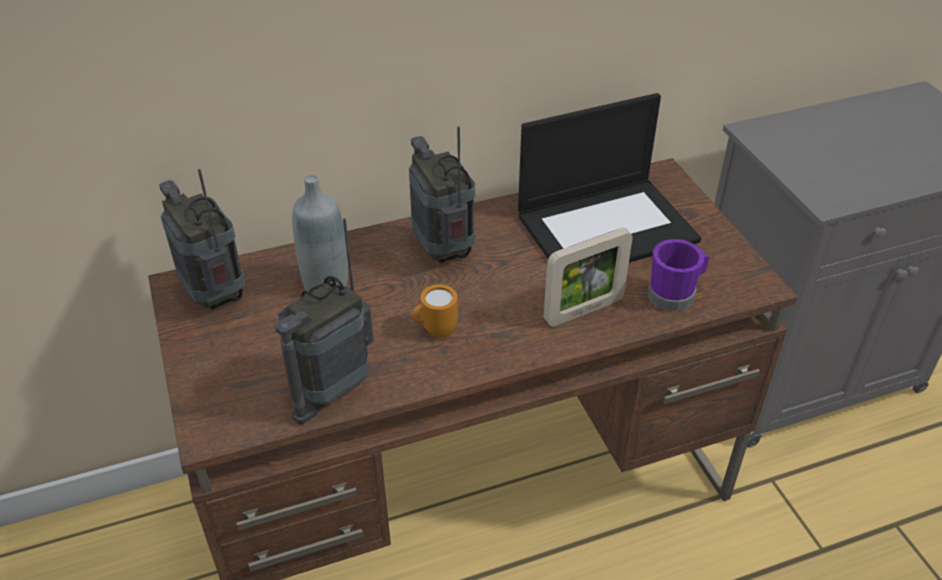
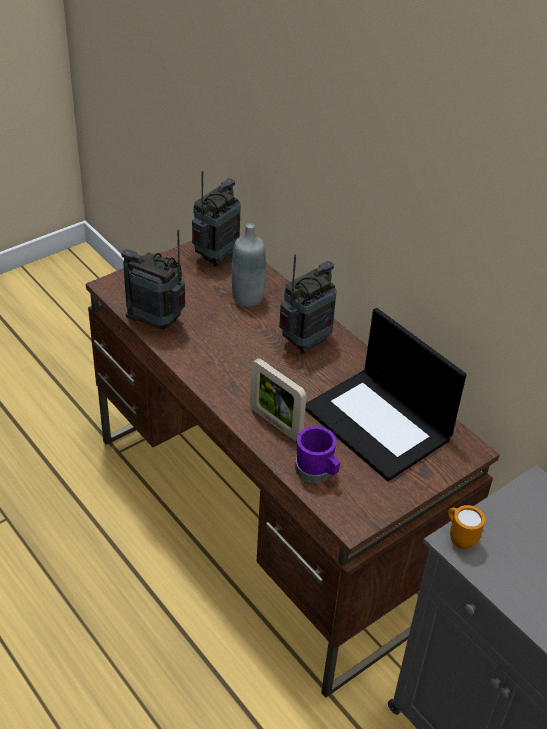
camera: 70 degrees right, 0 degrees up
(434, 331) = (224, 354): orange mug -> orange mug (459, 538)

